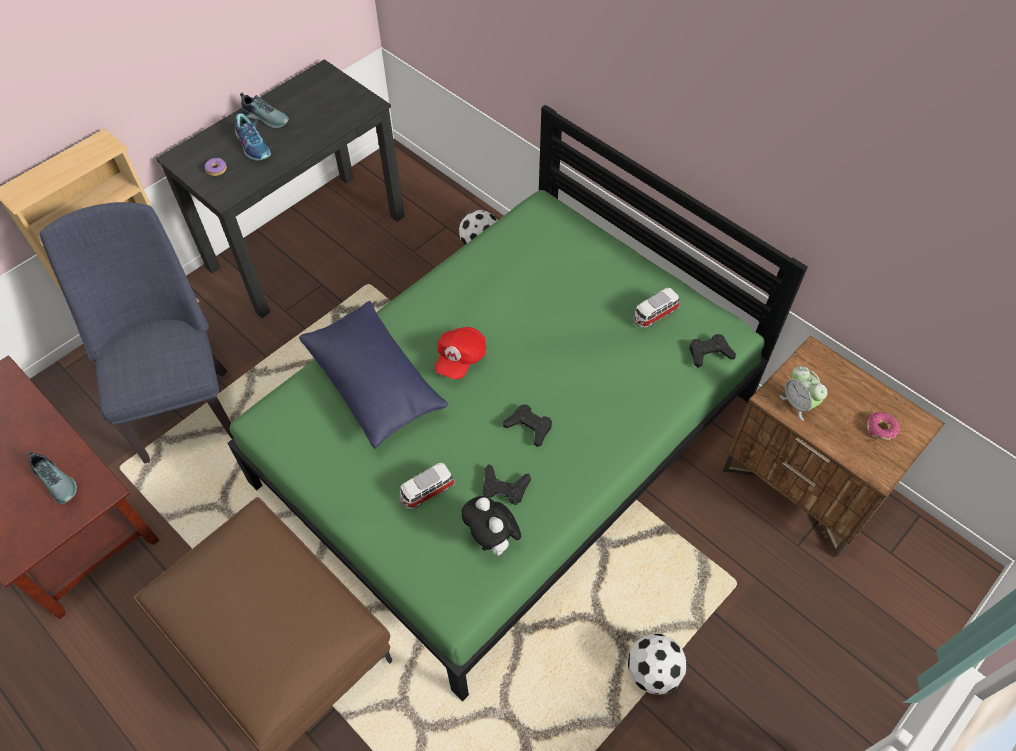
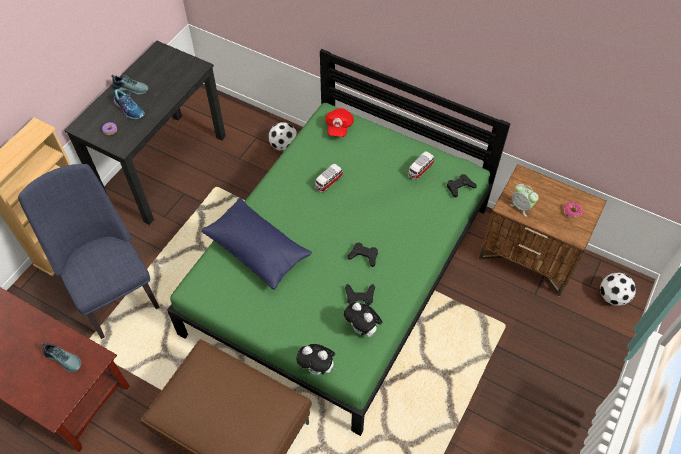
camera: 15 degrees left, 0 degrees up
(405, 585) = (317, 368): none -> plush toy
(426, 491) = (312, 309): toy car -> toy car (328, 182)
(460, 359) = (307, 223): red cap -> red cap (338, 127)
(653, 672) = (470, 389): football -> football (613, 297)

